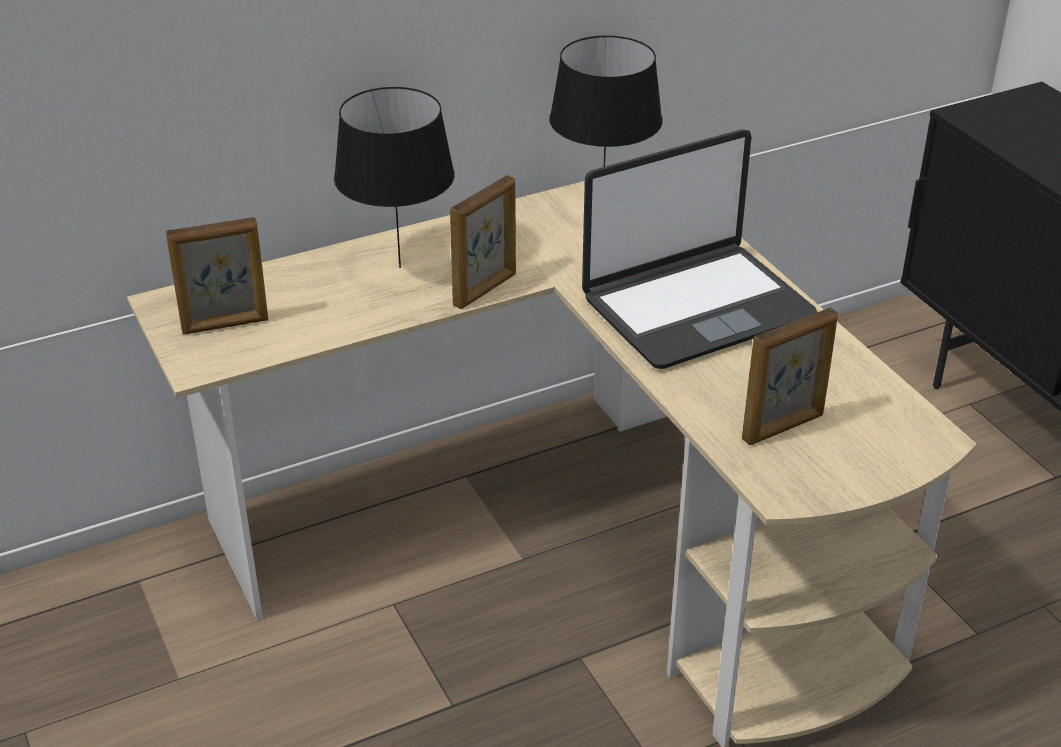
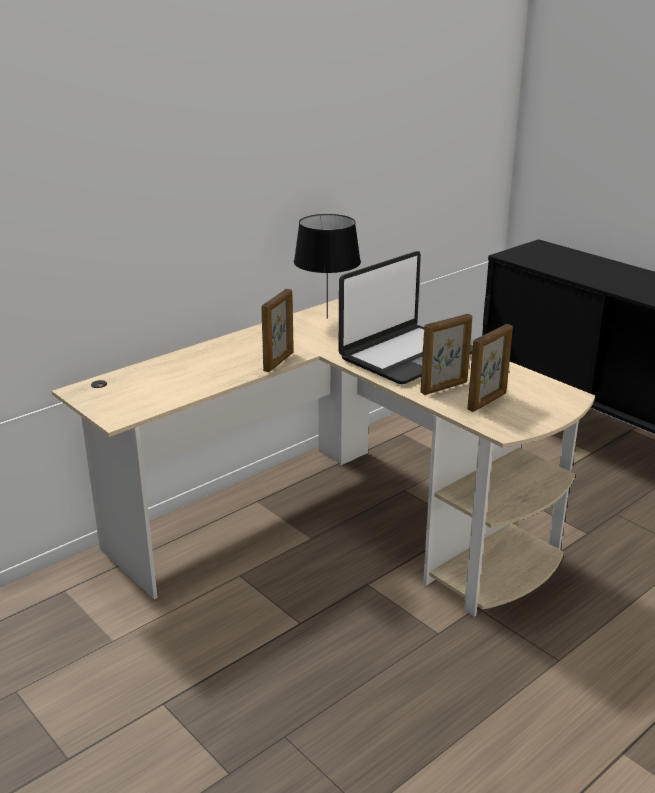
camera: 15 degrees left, 10 degrees down
(225, 325) = (125, 396): picture frame -> picture frame (444, 387)
(398, 267) = (220, 357): black table lamp -> none

